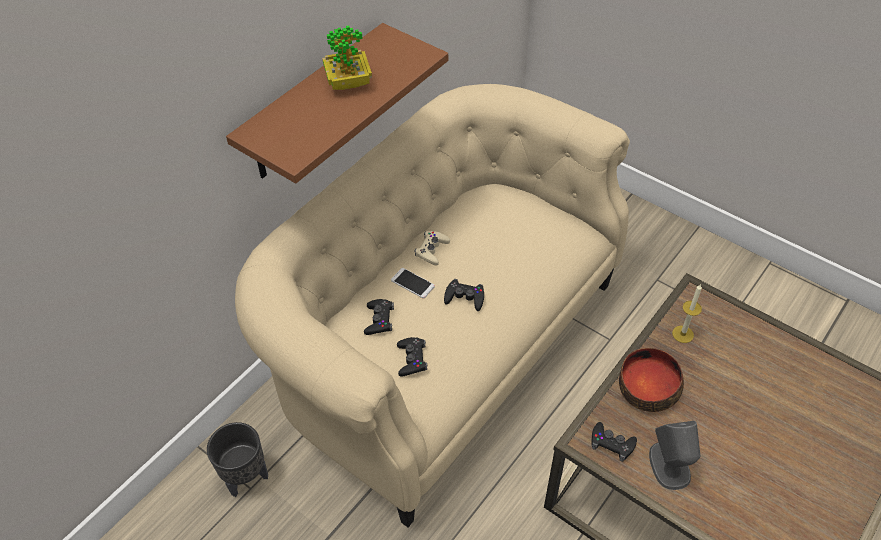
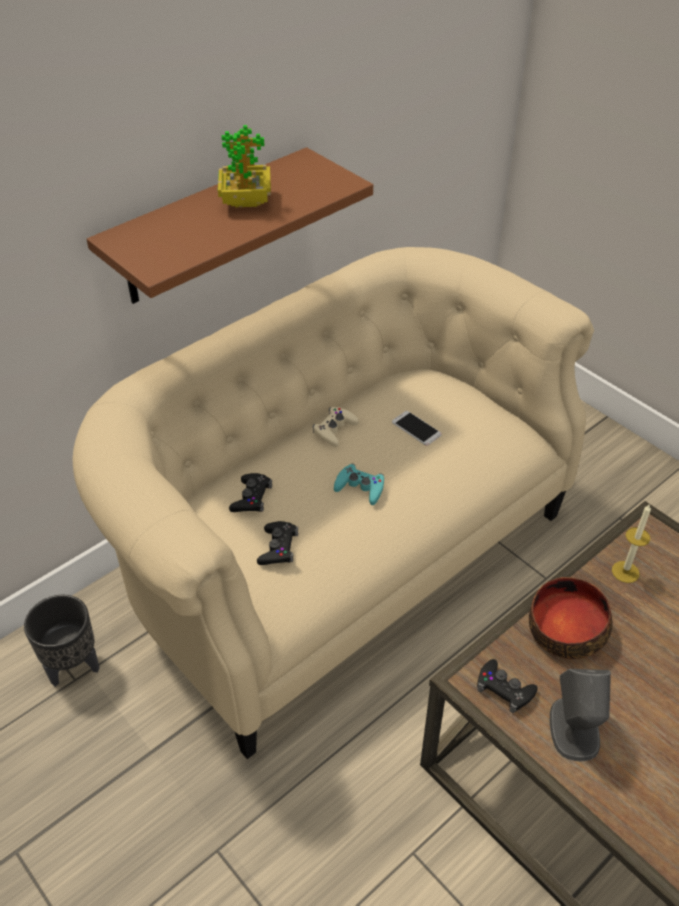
camera: 10 degrees right, 5 degrees down
(412, 283) = (302, 463): phone -> phone (416, 428)
(464, 297) = (360, 488): black game controller -> turquoise game controller

